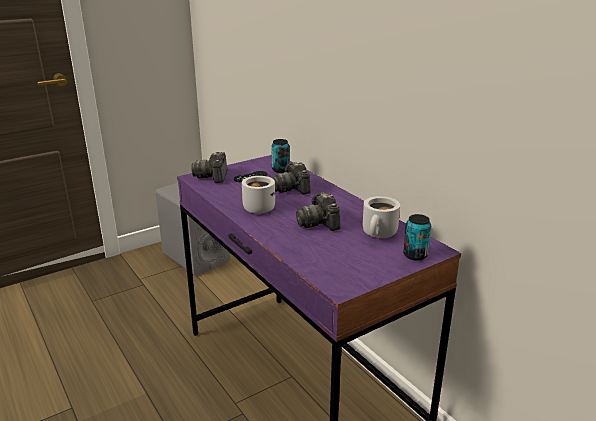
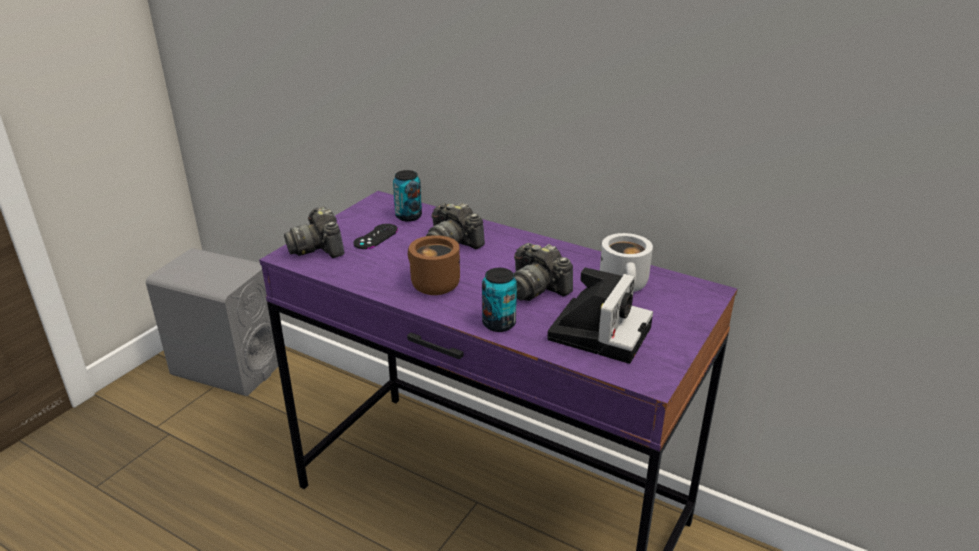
camera: 25 degrees left, 5 degrees up
(256, 208) = (430, 285): white mug -> brown mug
(335, 254) = (599, 331): none -> camera
(415, 255) = (692, 305): can -> can (499, 324)

